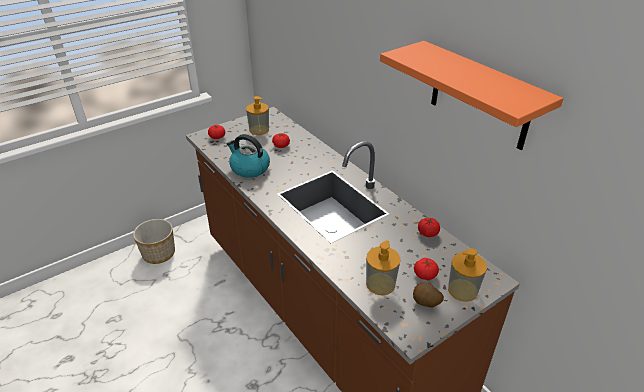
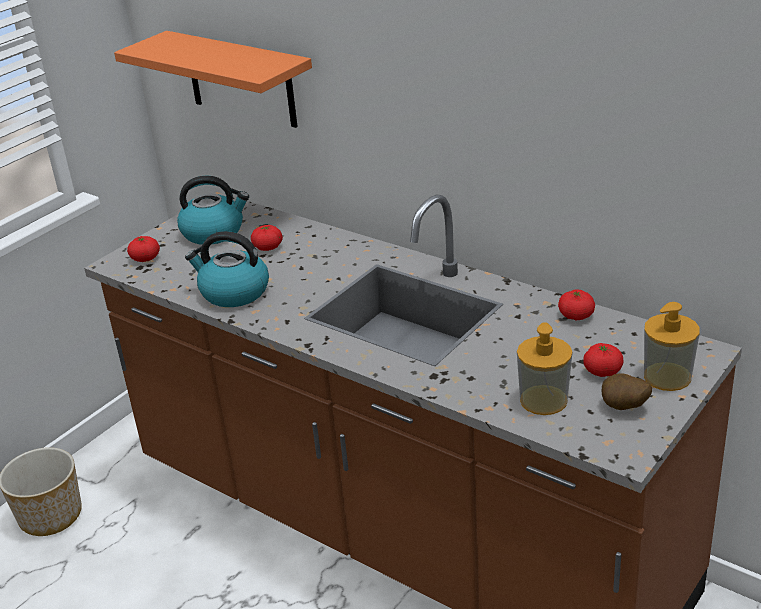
camera: 15 degrees left, 5 degrees down
(259, 130) = (214, 232): soap dispenser -> kettle
(480, 96) = (621, 75): orange shelf -> orange shelf (240, 79)

